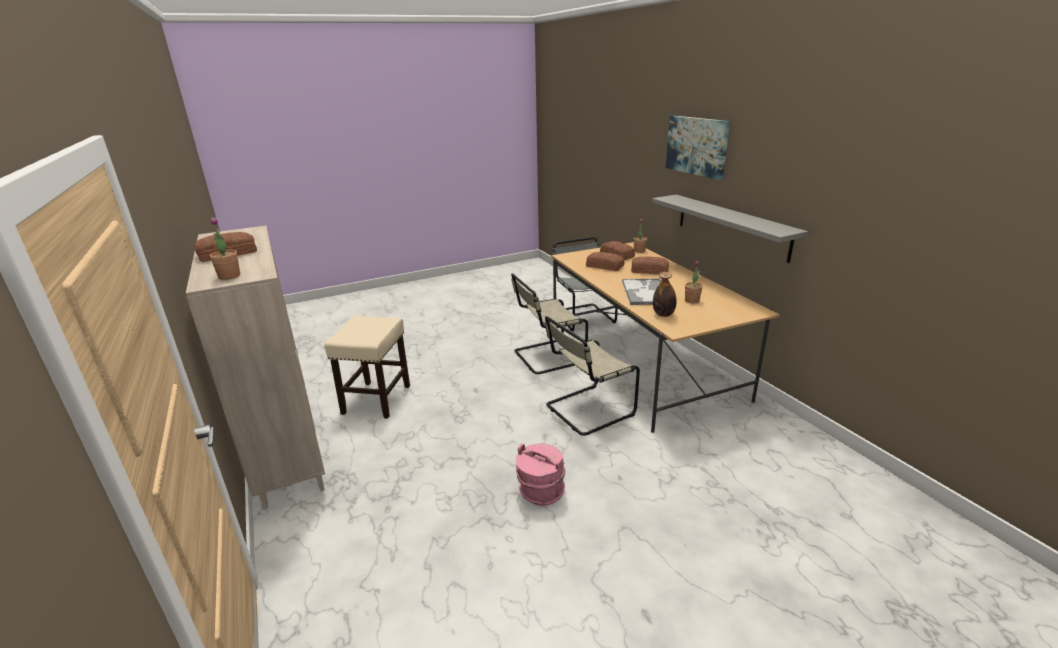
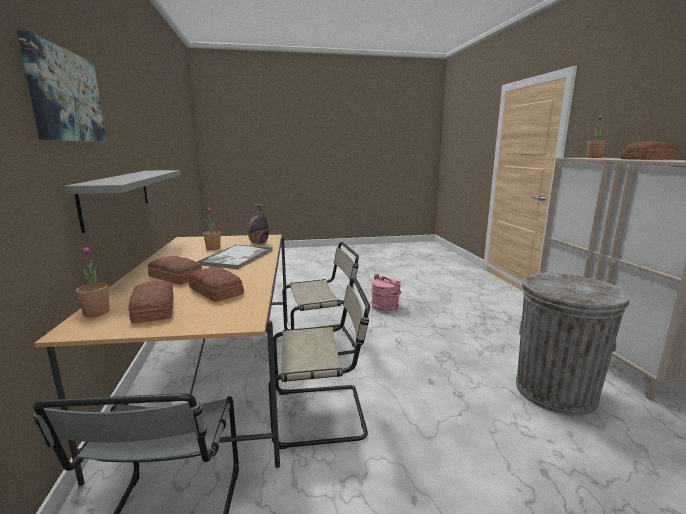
camera: 165 degrees left, 10 degrees down
(377, 399) = (555, 391): beige stool -> grey trash can

